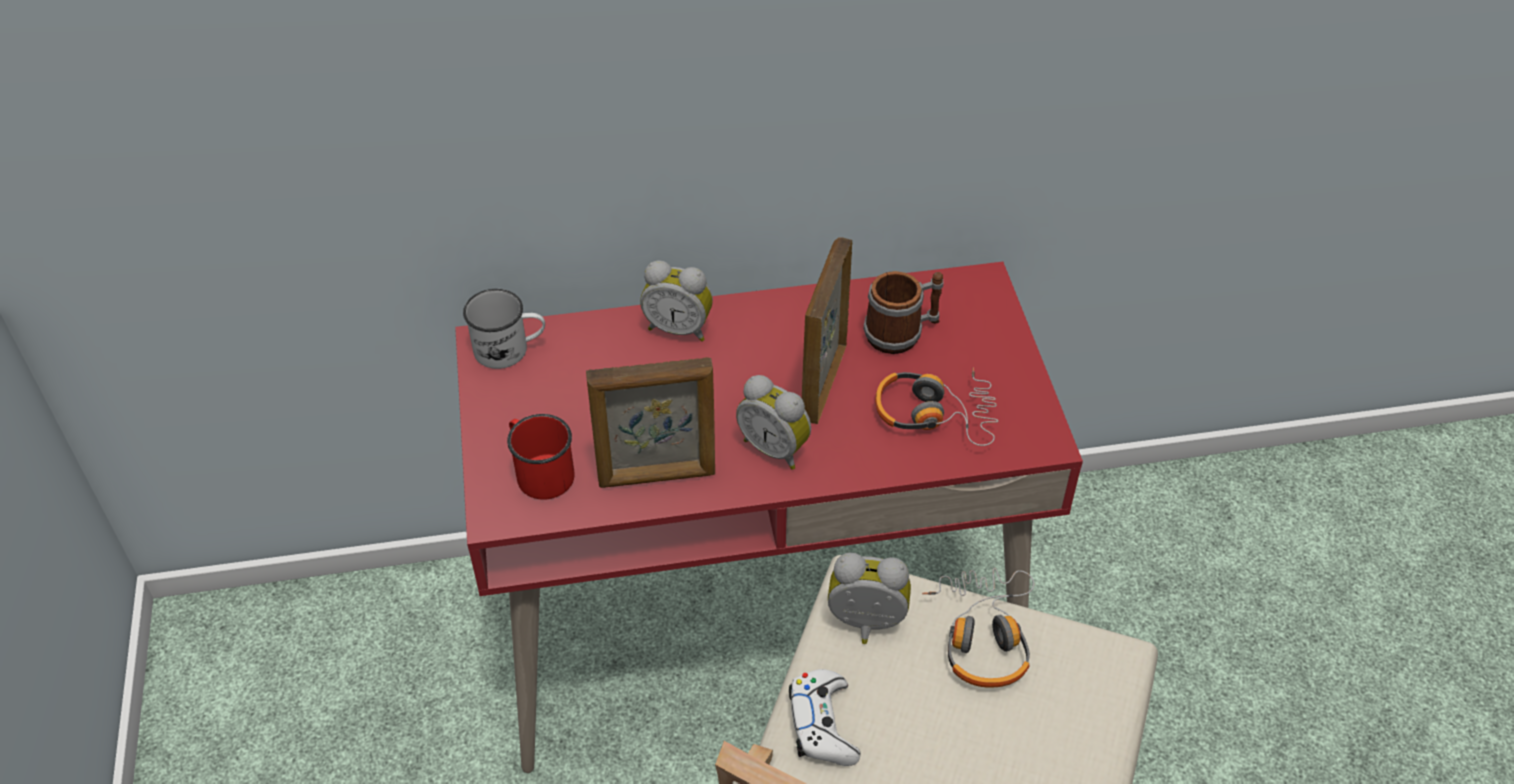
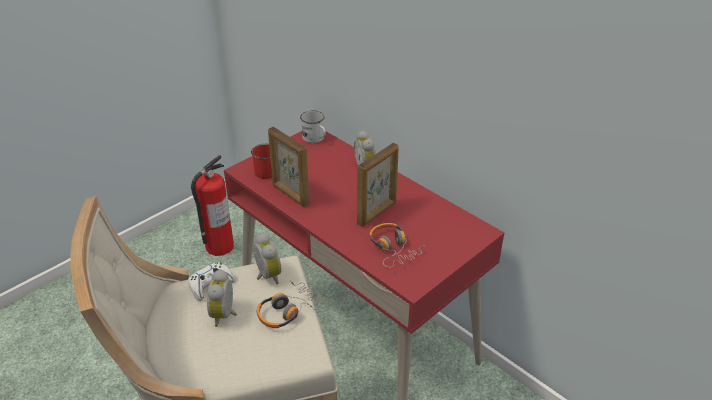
camera: 55 degrees right, 10 degrees down
(323, 736) = (219, 246): none -> fire extinguisher
(776, 448) = (332, 216): alarm clock -> alarm clock (225, 315)
(823, 383) = (377, 213): picture frame -> picture frame turned 150 degrees clockwise
(902, 333) = (427, 222): mug -> none

